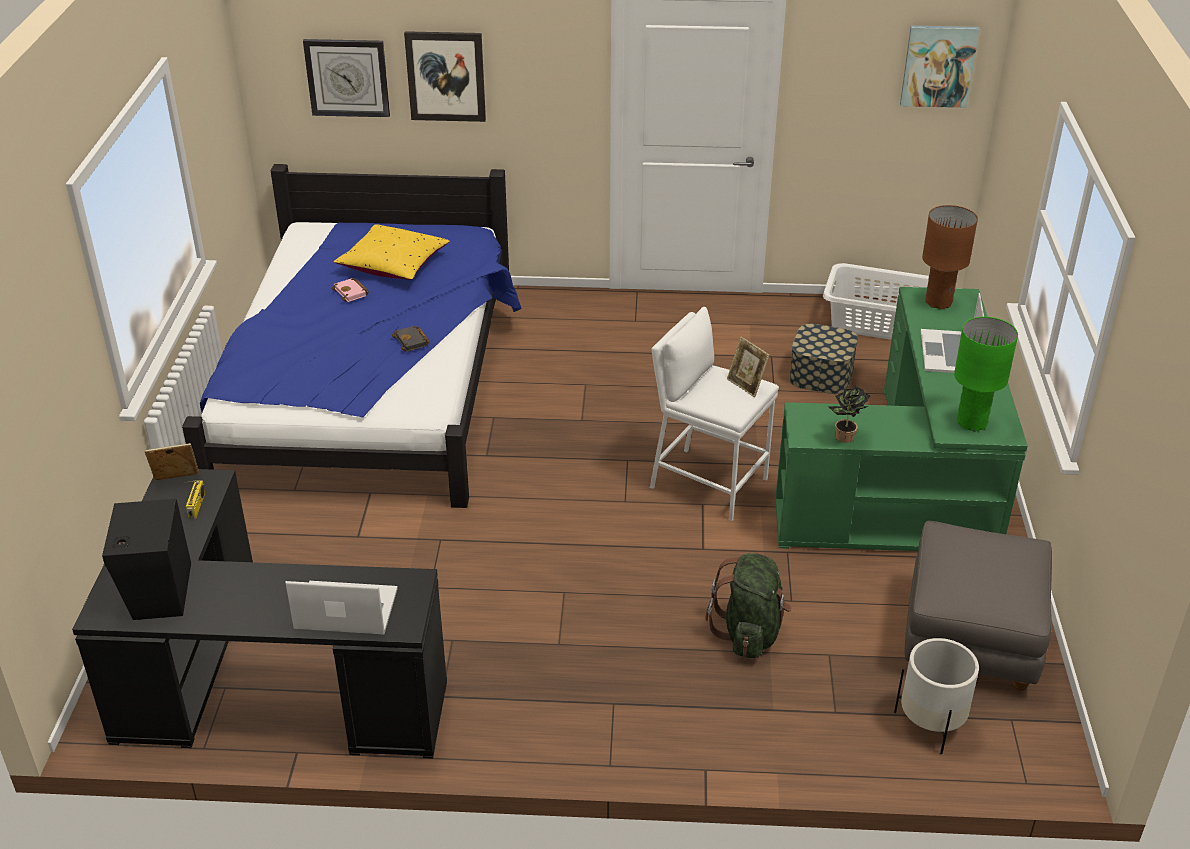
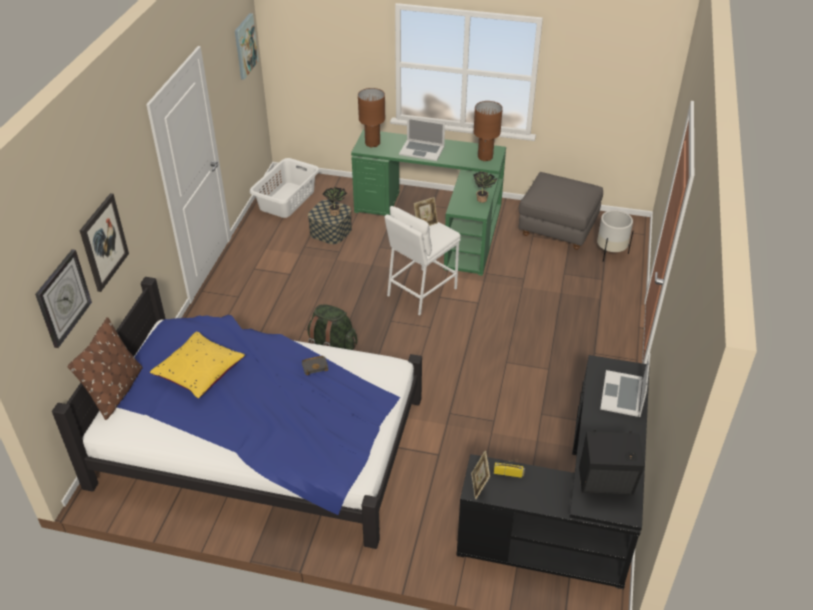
camera: 80 degrees left, 5 degrees up
(352, 292) = (234, 396): pink book -> none
(357, 222) = (116, 391): none -> brown pillow
(749, 633) = (546, 297): green backpack -> green backpack (331, 346)
(826, 348) = (336, 212): none -> potted plant
(971, 423) = (485, 157): green table lamp -> brown table lamp

